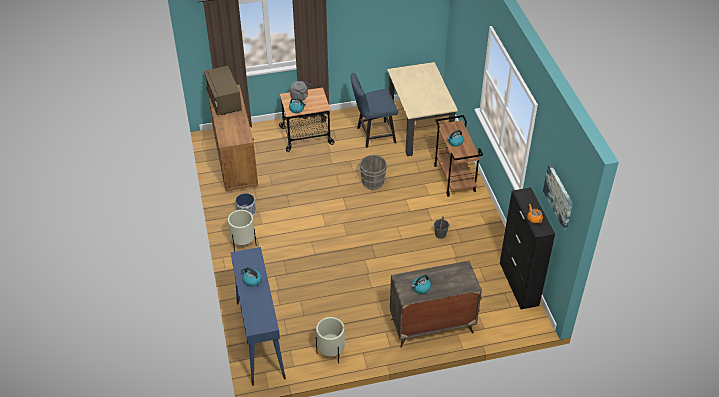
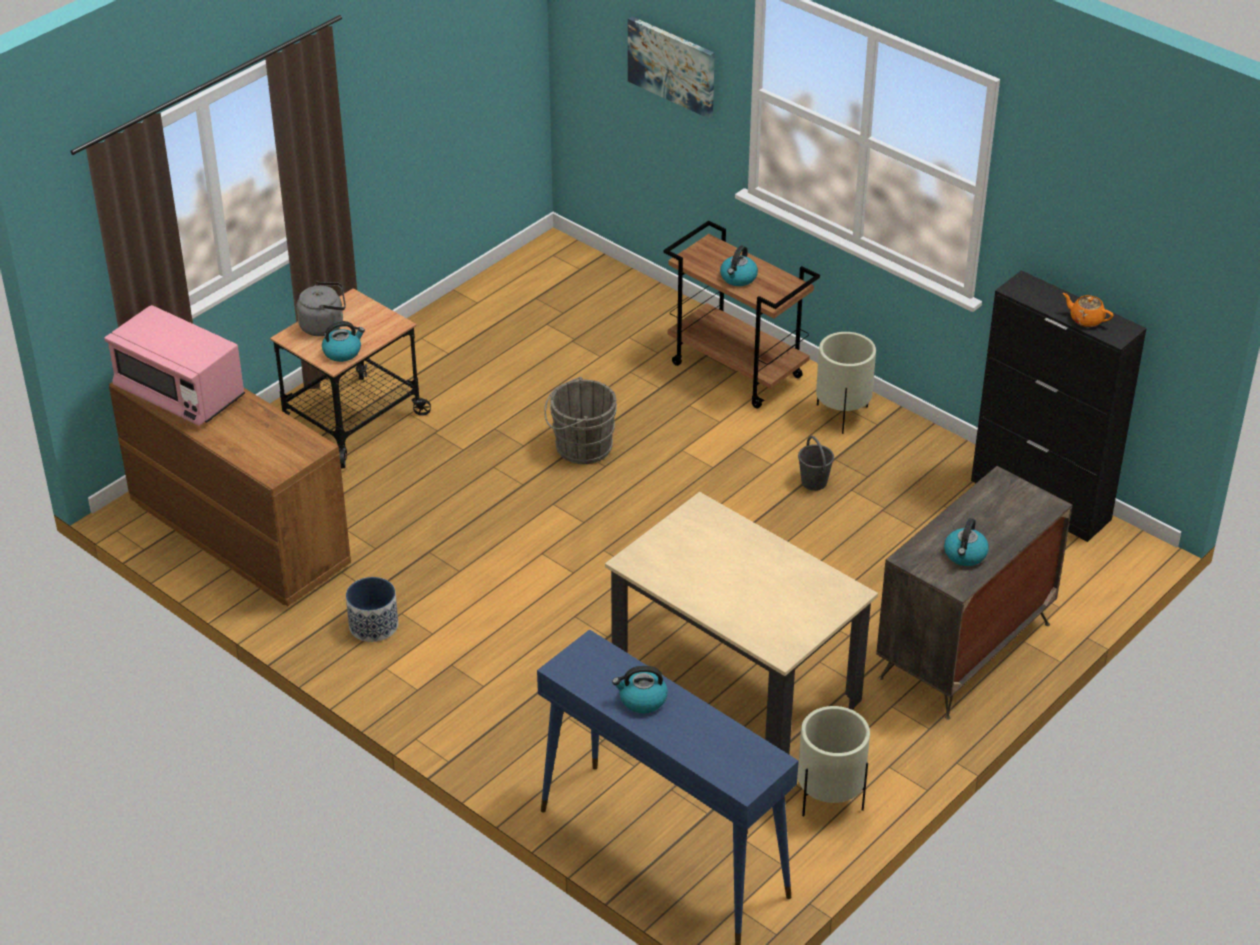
camera: 35 degrees left, 5 degrees down
(224, 101) = (180, 394): brown microwave -> pink microwave
(243, 244) = (434, 690): beige planter -> beige planter (842, 415)
(373, 135) = (494, 360): blue chair -> none
(419, 129) = (575, 309): beige dining table -> beige dining table (735, 686)
(558, 196) = (1136, 243): picture -> picture (672, 66)

